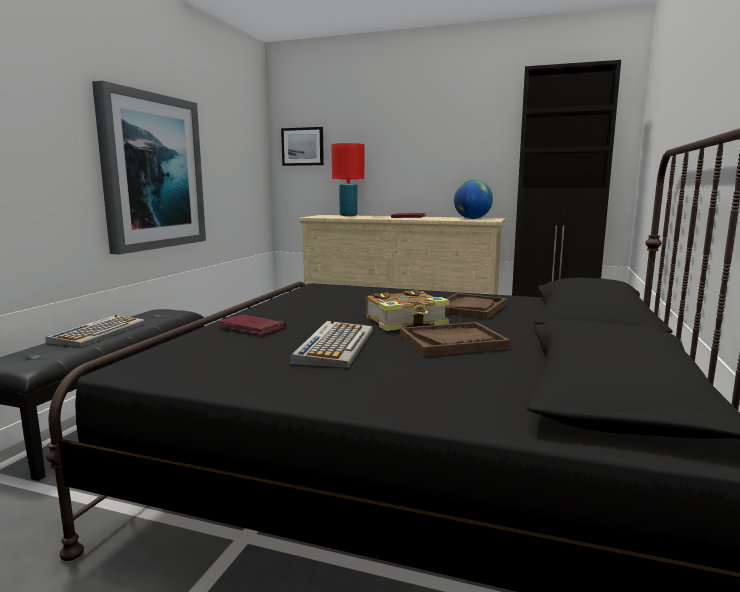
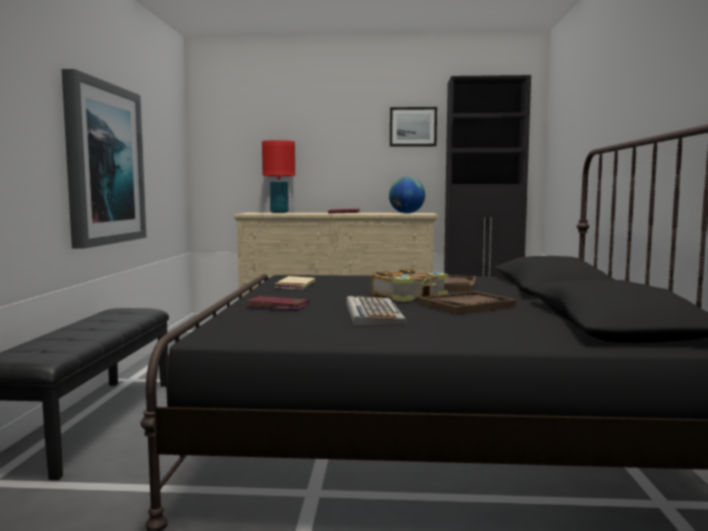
camera: 15 degrees left, 5 degrees down
(98, 332) = (78, 329): keyboard -> none
(302, 146) = (226, 143): picture -> picture (413, 127)
(308, 299) = (295, 285): none -> beige book

